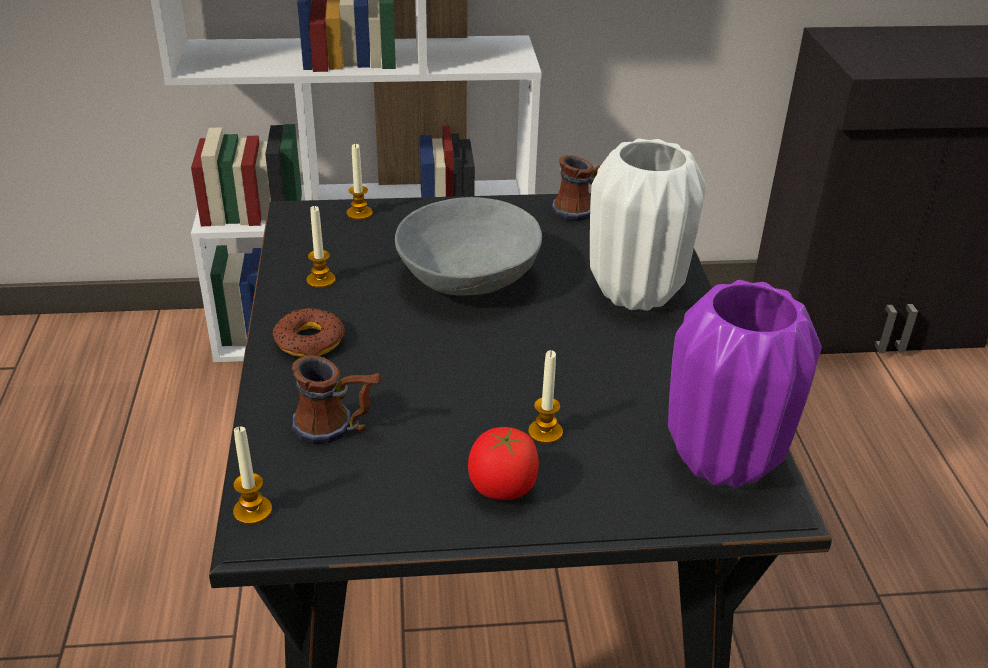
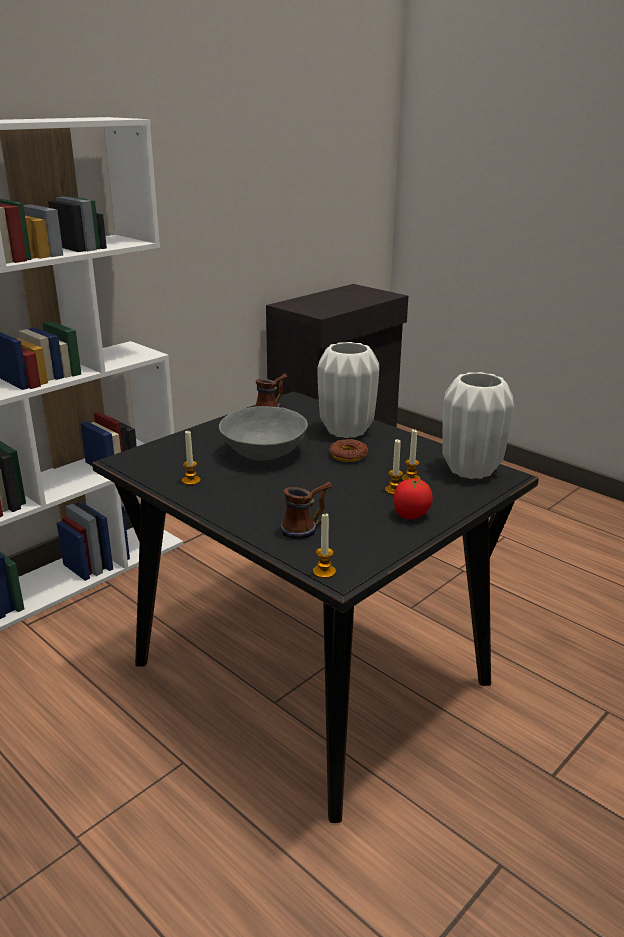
camera: 40 degrees left, 10 degrees down
(310, 340) = (231, 504): donut -> donut (348, 455)
(359, 213) = (159, 448): candle -> candle (411, 479)
(722, 458) = (470, 469): purple vase -> white vase

